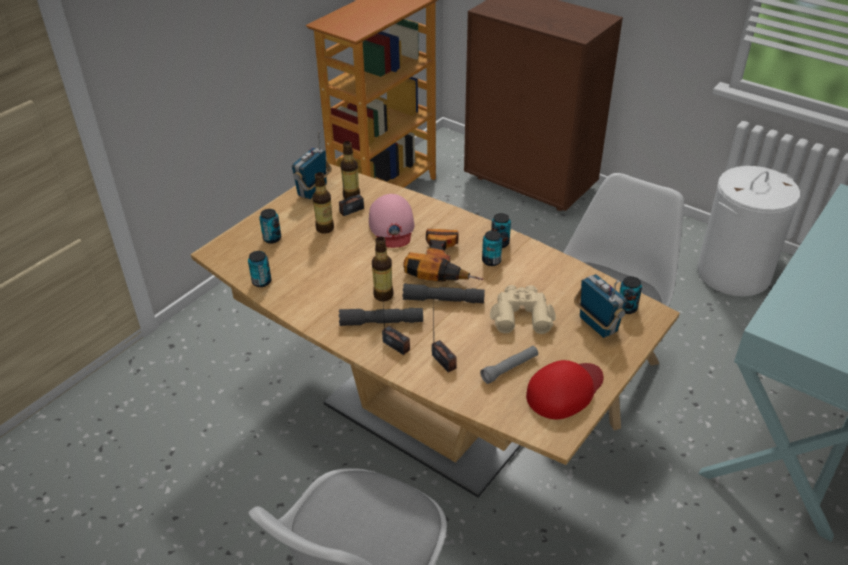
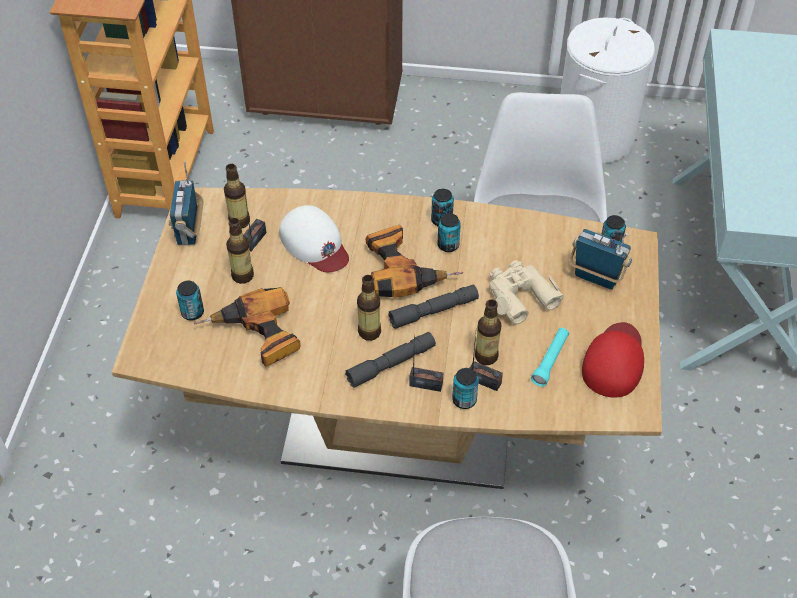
camera: 30 degrees left, 10 degrees up
(261, 282) = (225, 371): can -> can (464, 400)
(301, 269) = (257, 337): none -> power drill
(392, 226) = (315, 244): pink cap -> white cap
(459, 345) = (486, 356): none -> bottle
(509, 368) = (550, 361): grey flashlight -> turquoise flashlight

